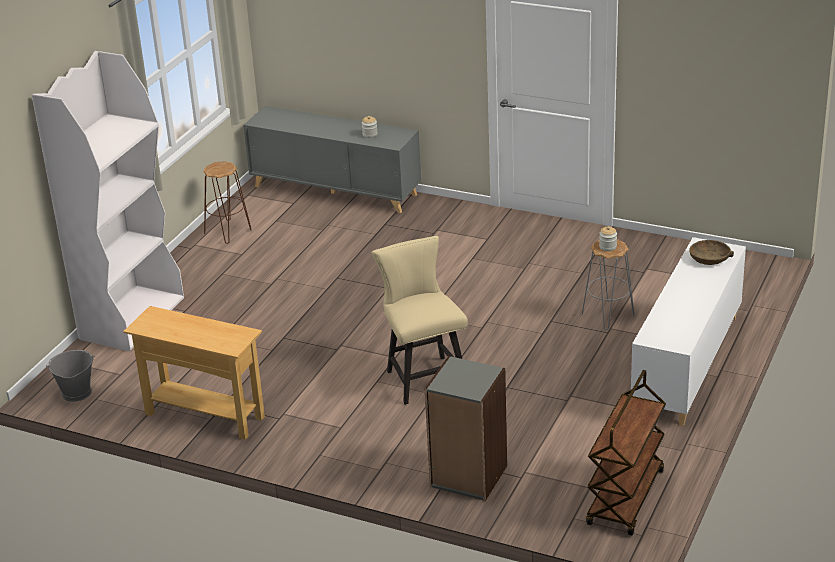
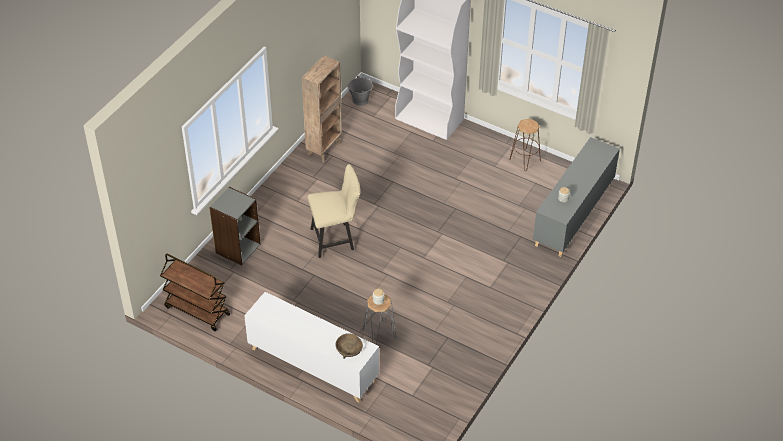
camera: 95 degrees right, 15 degrees up
(204, 415) = (324, 148): beige console table -> brown bookcase

